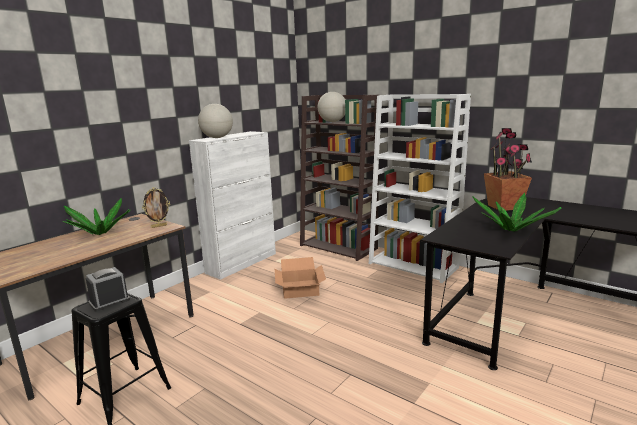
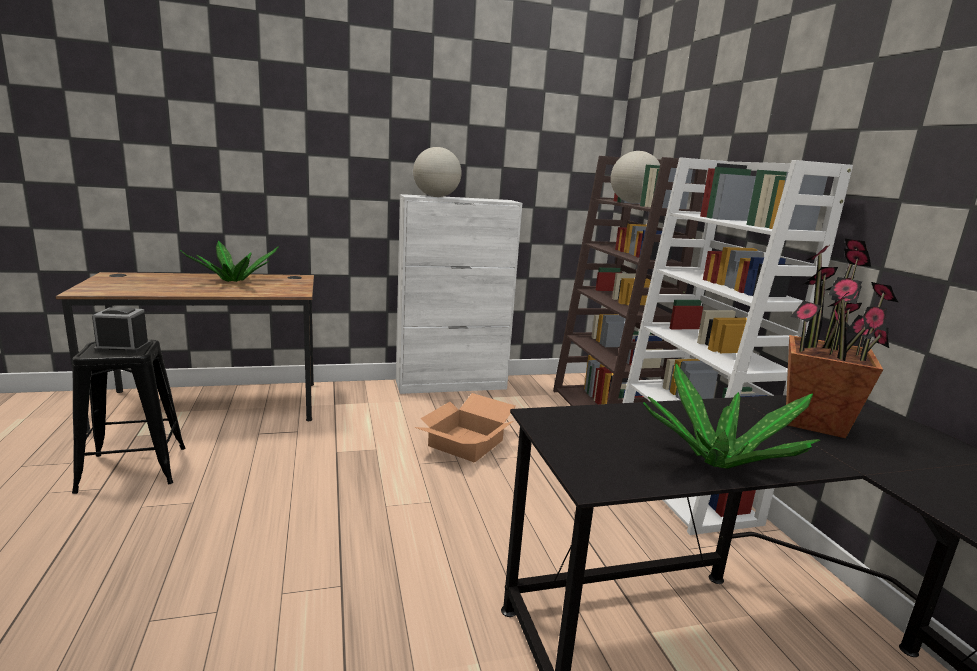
camera: 35 degrees right, 0 degrees up
(159, 226) = (291, 290): picture frame -> none

